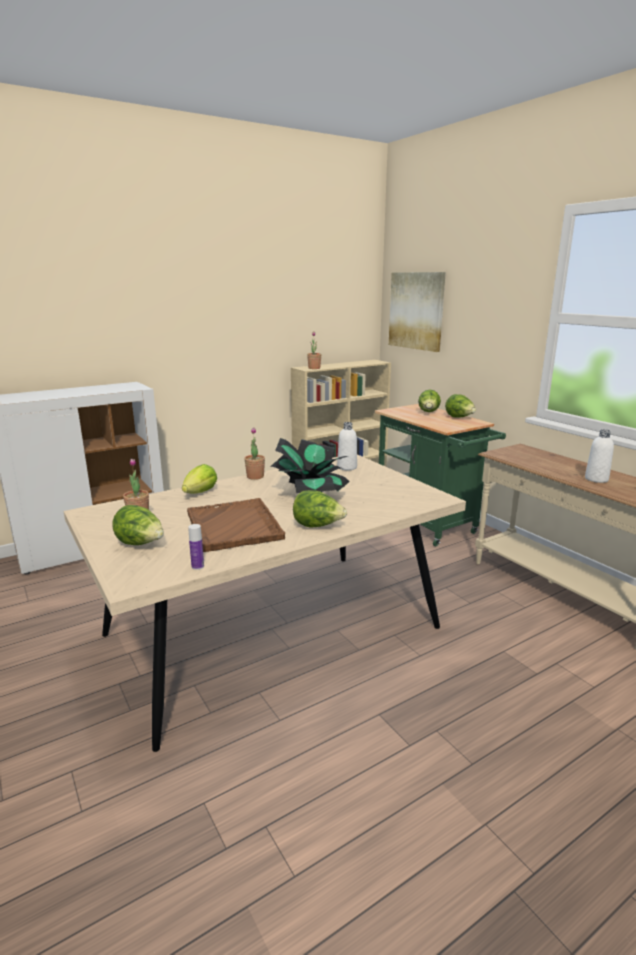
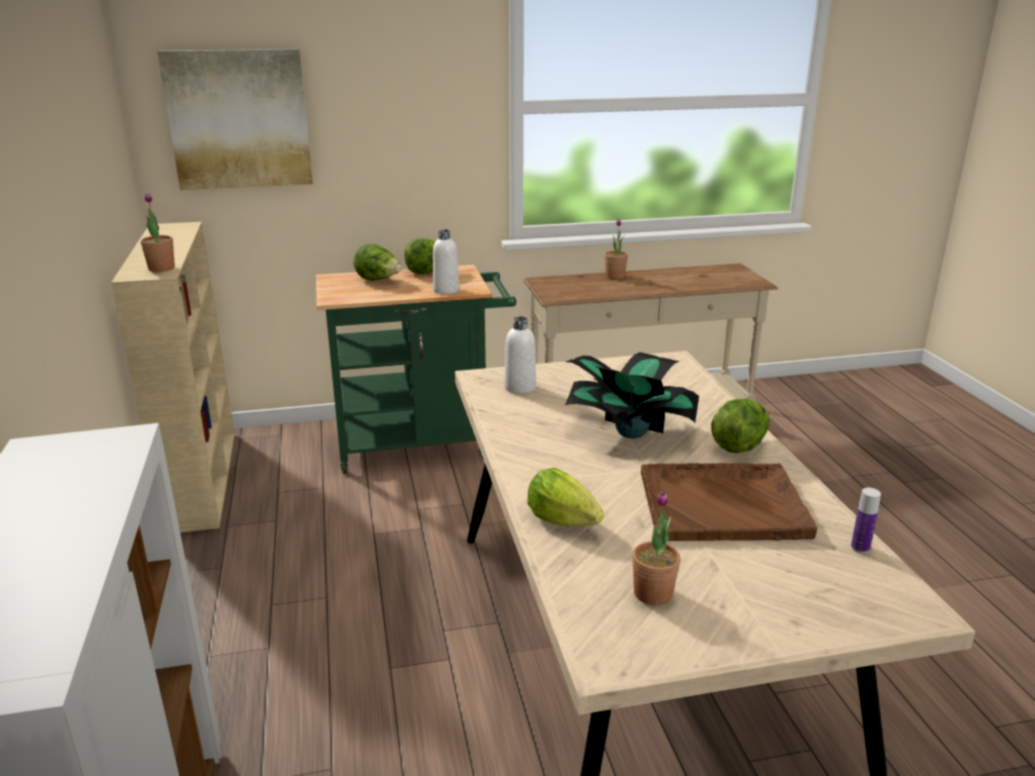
camera: 70 degrees left, 5 degrees up
(141, 544) = (776, 595): lettuce -> none
(255, 477) = (512, 461): potted plant -> potted plant (615, 276)
(596, 479) = (670, 282): white bottle -> white bottle (446, 290)

